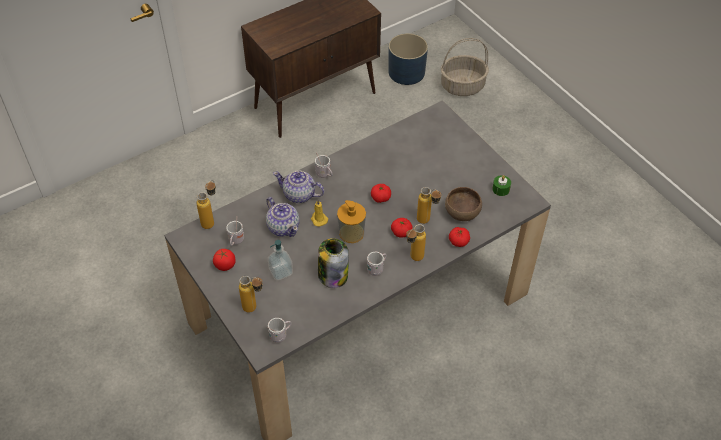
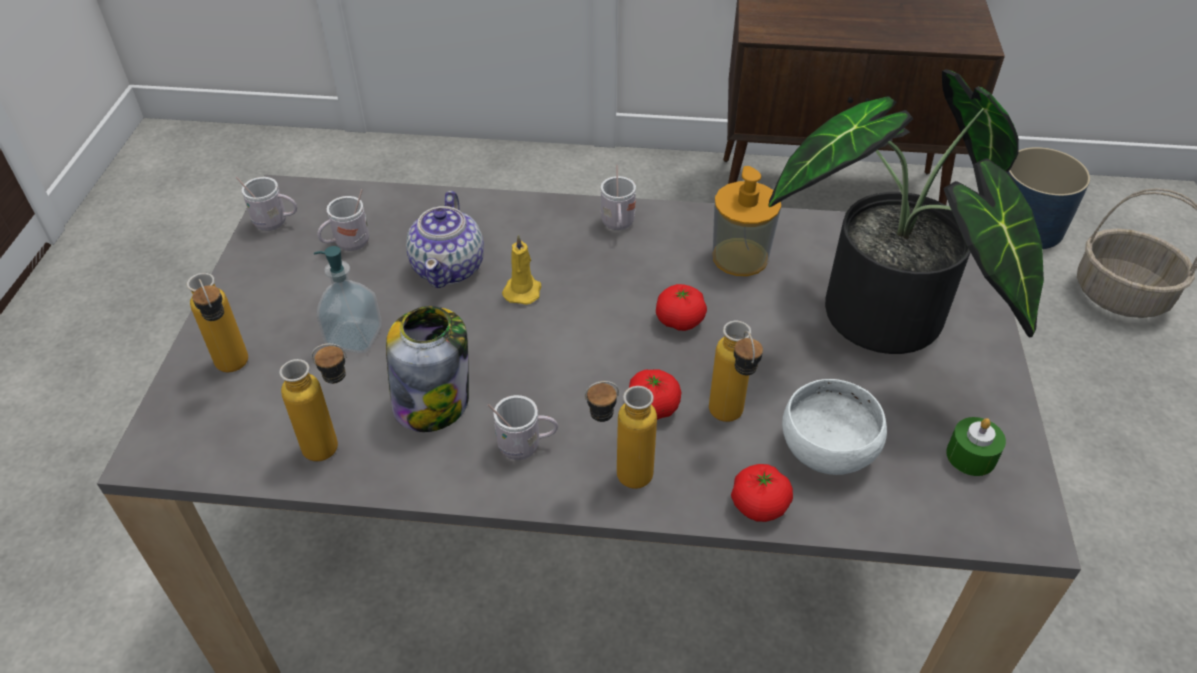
camera: 40 degrees right, 5 degrees down
(211, 221) = (353, 193): bottle -> bottle (336, 446)
(225, 265) = (287, 270): tomato -> none
(280, 335) = (213, 448): white mug -> white mug (276, 223)
(299, 195) = (537, 233): teapot -> none
(351, 233) = (554, 349): soap dispenser -> soap dispenser (740, 257)
(443, 160) = (884, 325): none -> potted plant
(461, 212) = (826, 448): brown bowl -> white bowl

